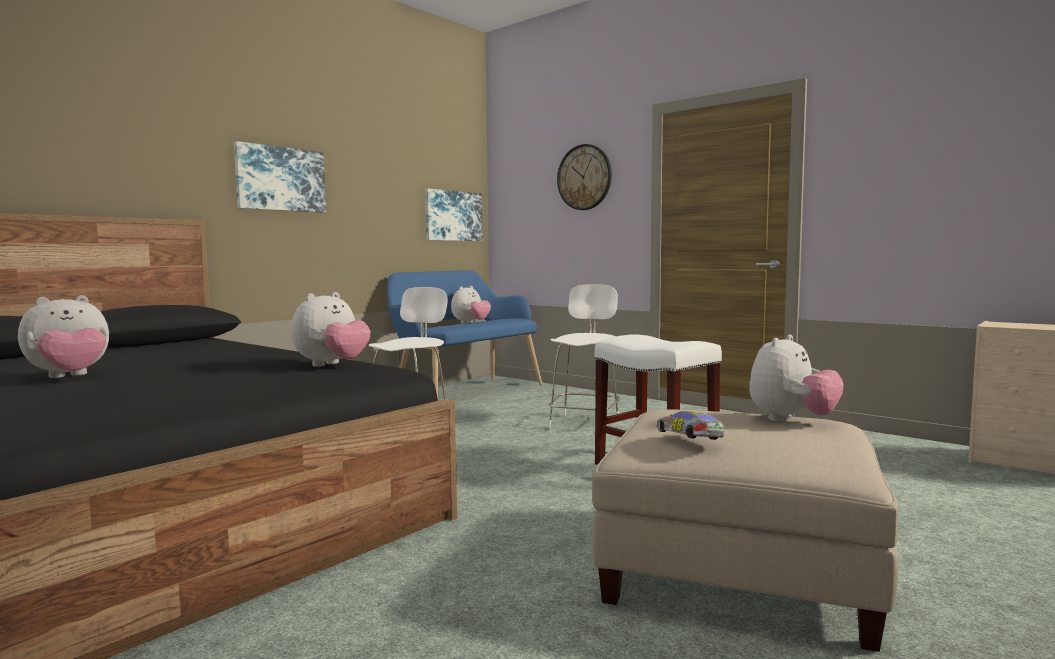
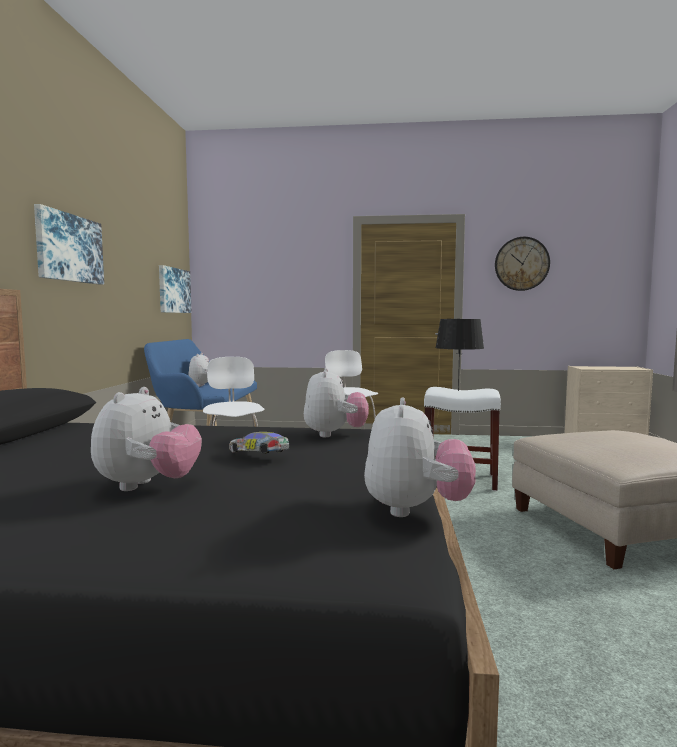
camera: 35 degrees left, 0 degrees up
(584, 177) = (292, 265): wall clock -> wall clock (521, 264)
(650, 341) = (458, 390): none -> black table lamp
(690, 441) = (630, 453): toy car -> toy car (259, 456)
(791, 420) = (614, 433): plush toy -> plush toy (416, 510)

